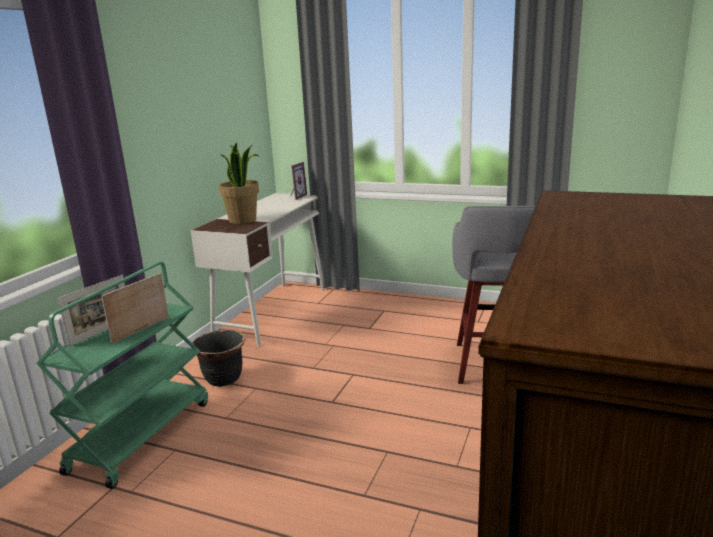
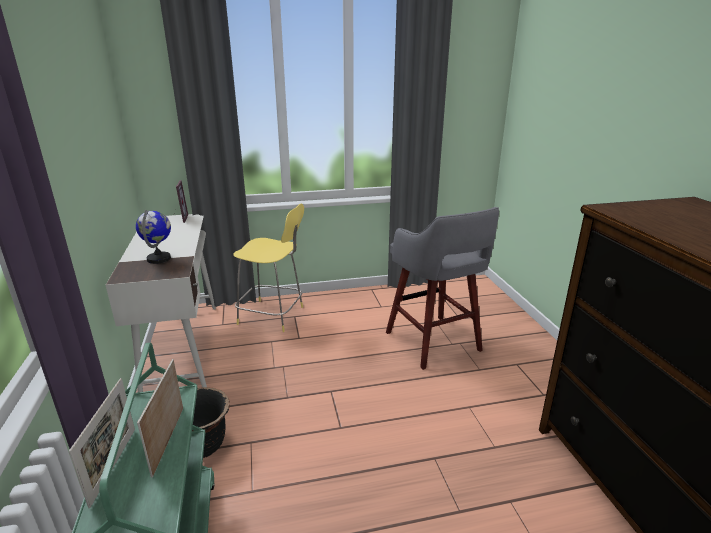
camera: 35 degrees left, 5 degrees up
(243, 220) = (159, 259): potted plant -> globe
(365, 306) = (273, 316): none -> yellow stool

